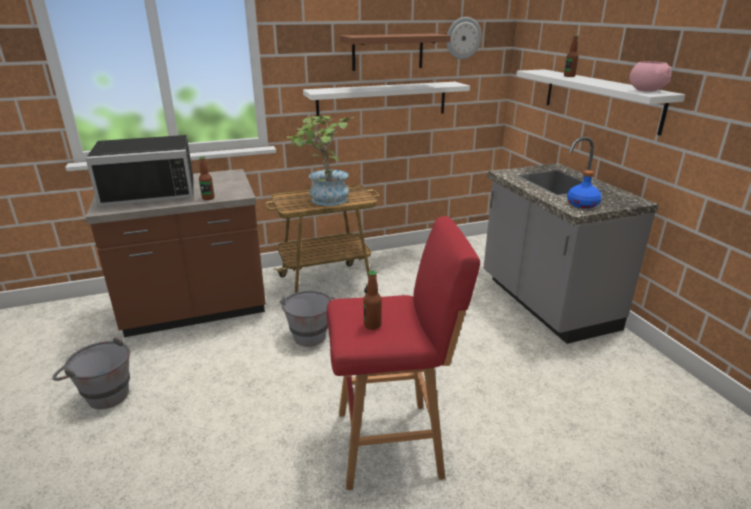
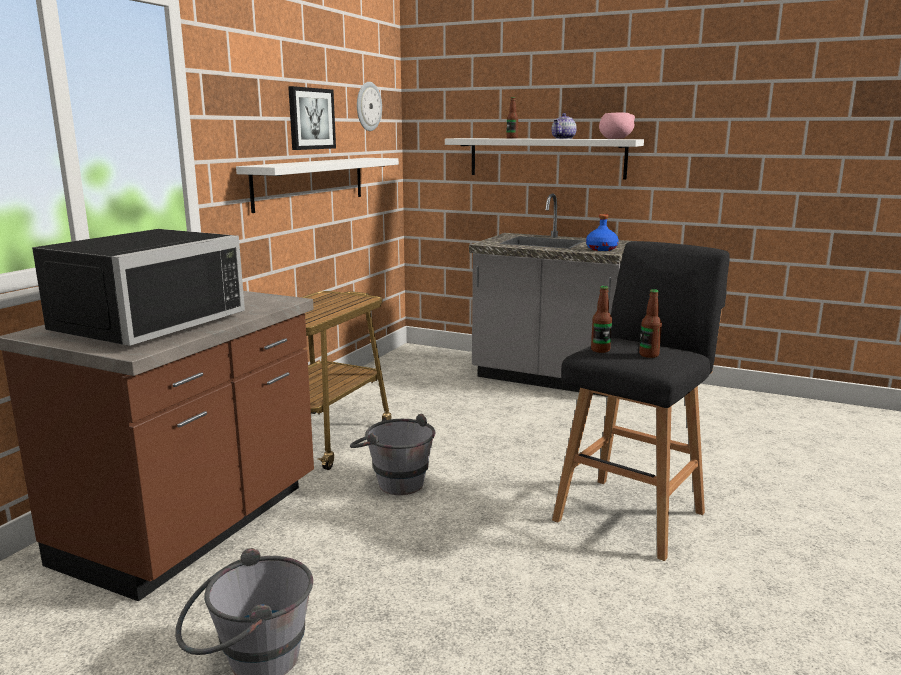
camera: 45 degrees left, 10 degrees down
(208, 198) = (256, 310): bottle -> bottle (600, 350)
(325, 200) = (323, 309): potted plant -> none
(387, 52) = (311, 118): brown shelf -> picture
(393, 443) = (631, 514): red stool -> black stool
(605, 83) = (563, 138): none -> teapot

